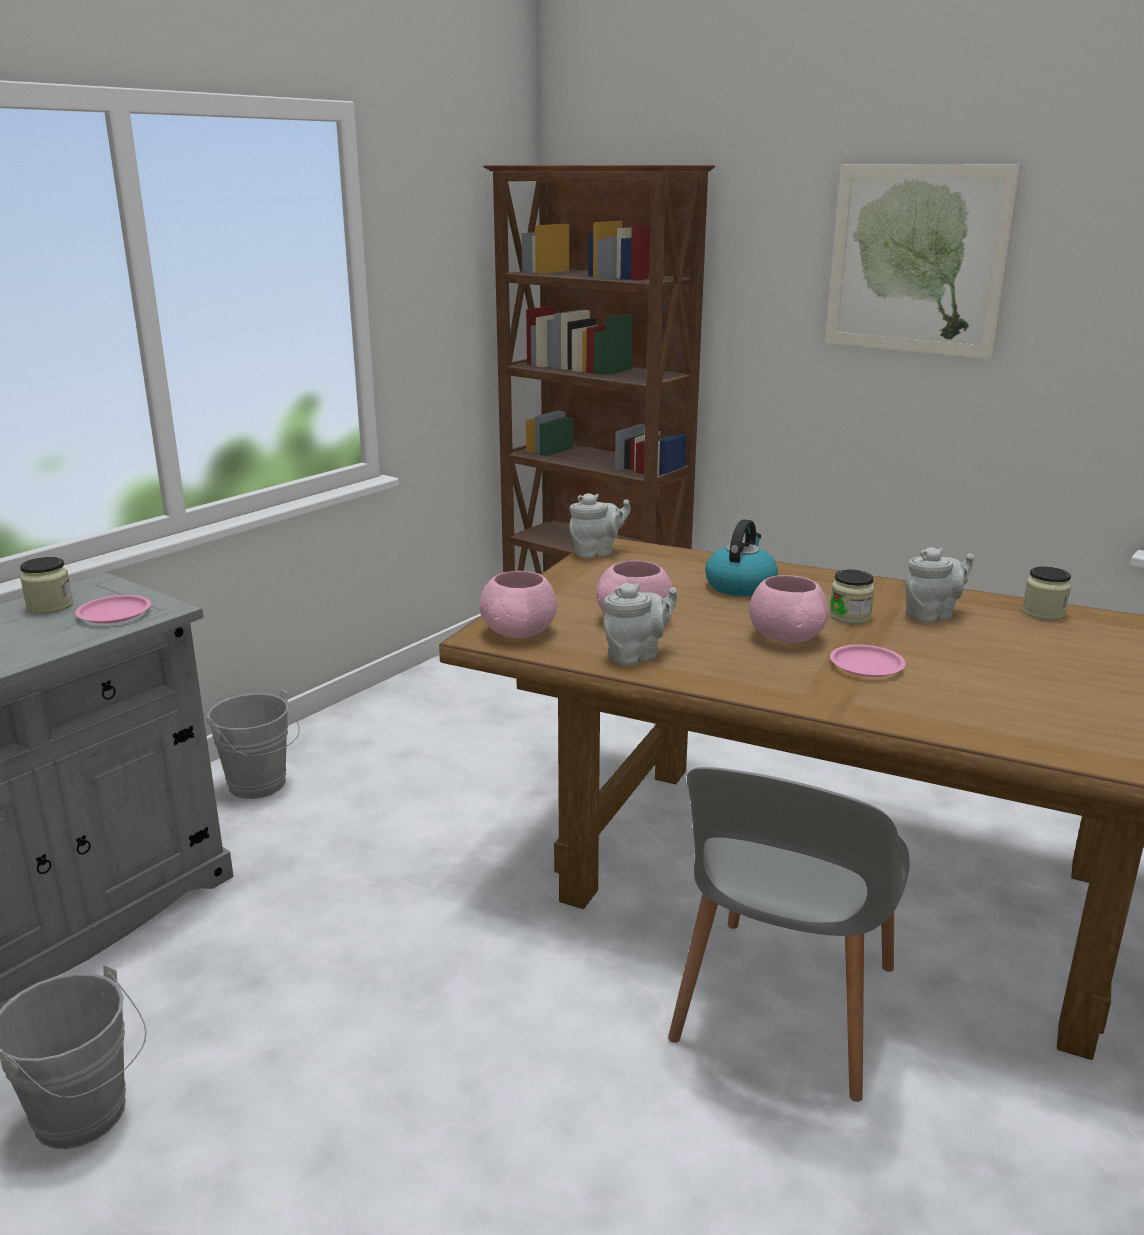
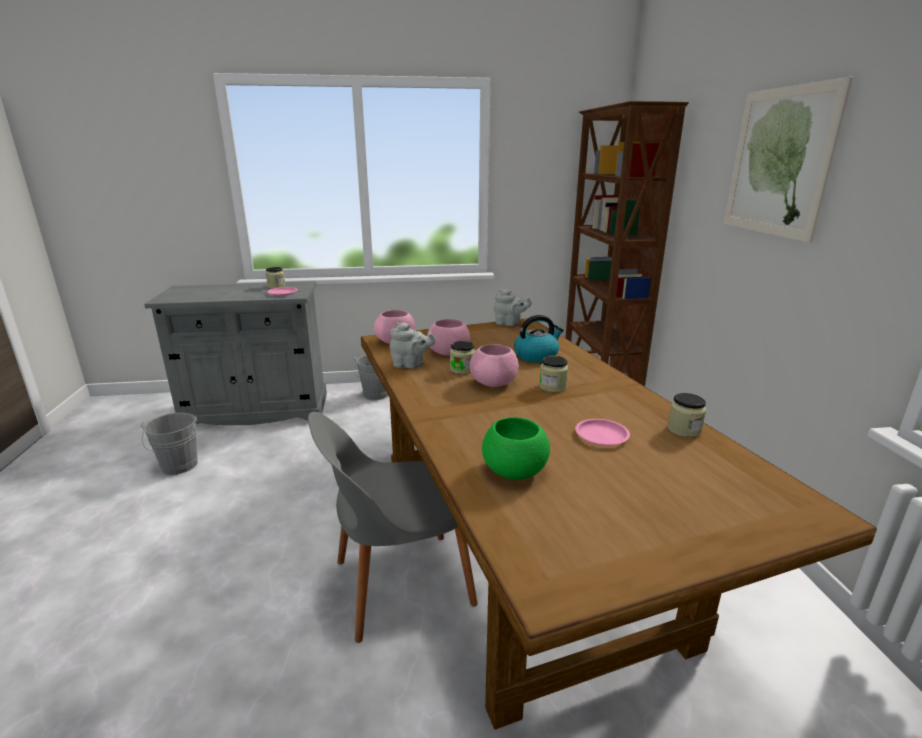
camera: 45 degrees right, 0 degrees up
(711, 635) = (462, 370): none -> jar
(867, 666) = (495, 409): pink plate -> pink plate (602, 435)
(932, 615) = (602, 403): grey teapot -> none
(1040, 717) = (514, 471): none -> green bowl

